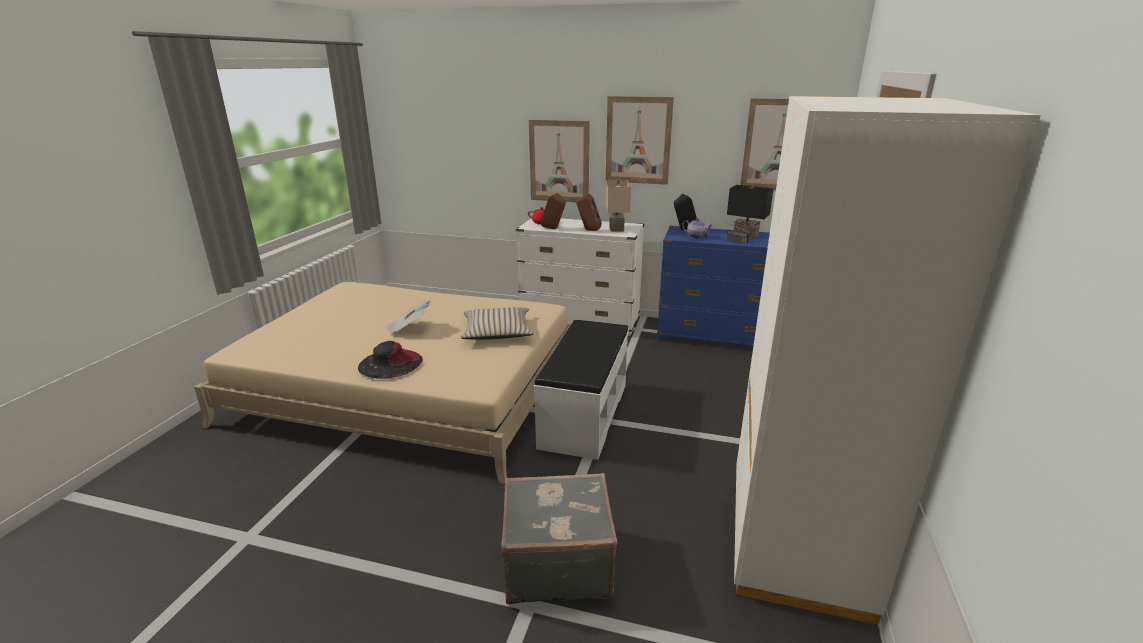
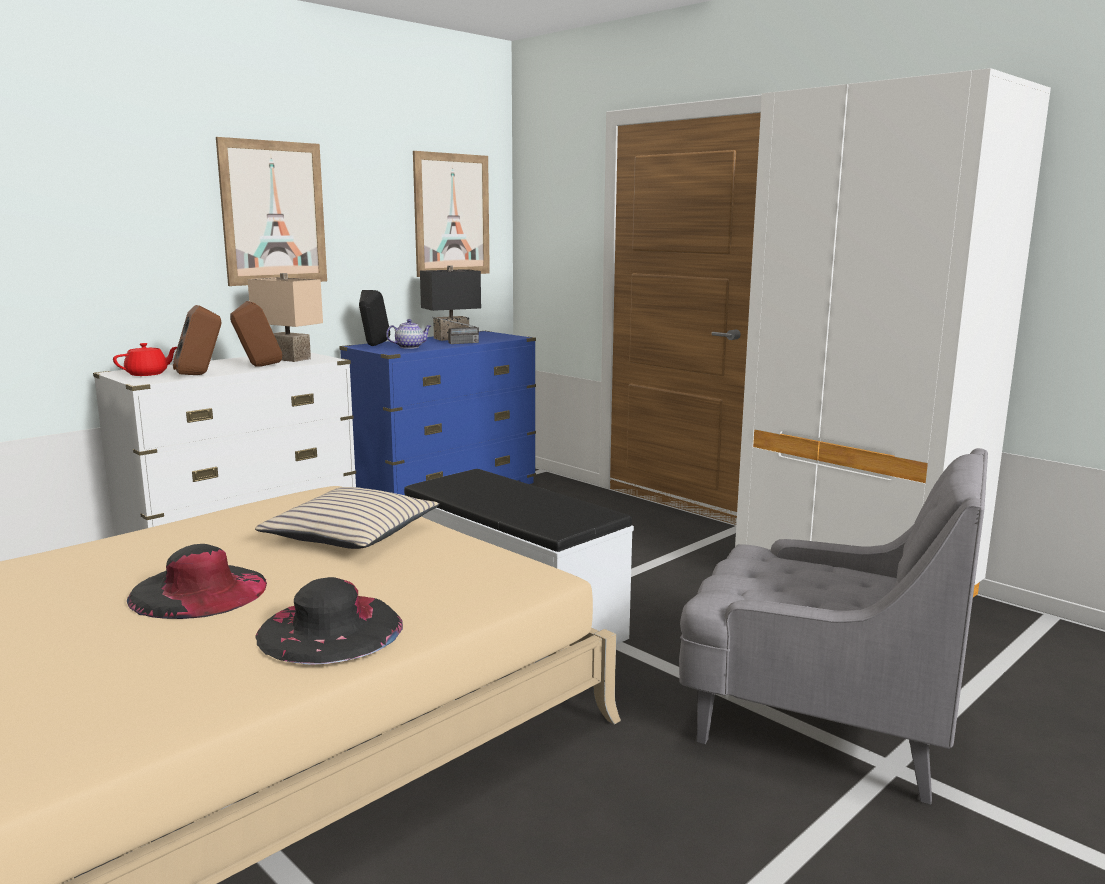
camera: 60 degrees left, 10 degrees down
(409, 328) = (199, 591): newspaper -> black hat
(556, 562) = (819, 724): grey suitcase -> grey armchair
(559, 161) = (135, 257): picture -> none

